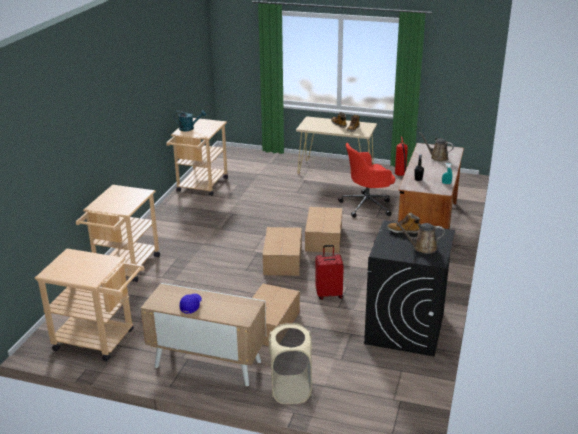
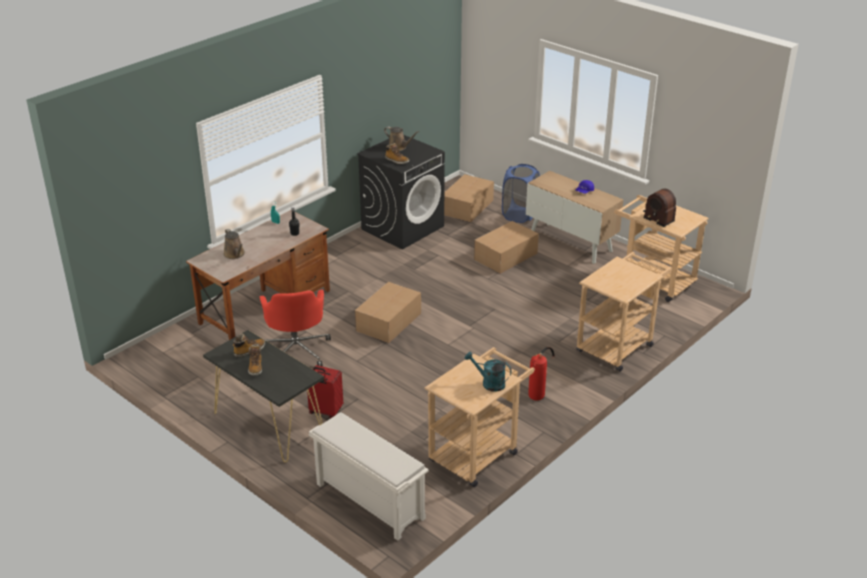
camera: 155 degrees left, 5 degrees up
(91, 264) = (659, 216): none -> radio
(247, 158) = (368, 501): none -> white shoe rack
(282, 261) = (452, 309): cardboard box -> cardboard box (468, 207)
(291, 389) = (519, 215): beige laundry basket -> blue laundry basket
(329, 294) = (436, 267): red suitcase -> red suitcase (325, 411)
(336, 171) = (268, 424): beige console table -> black console table
(367, 205) = (296, 350): red office chair -> red office chair turned 75 degrees clockwise
(400, 176) = (200, 385): fire extinguisher -> fire extinguisher (540, 390)

